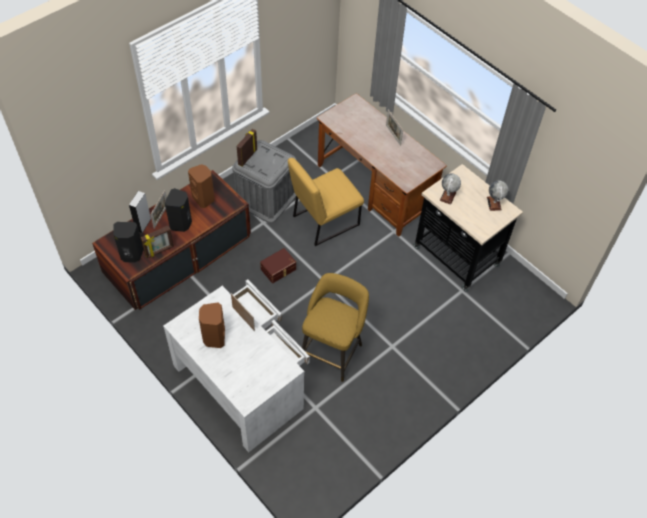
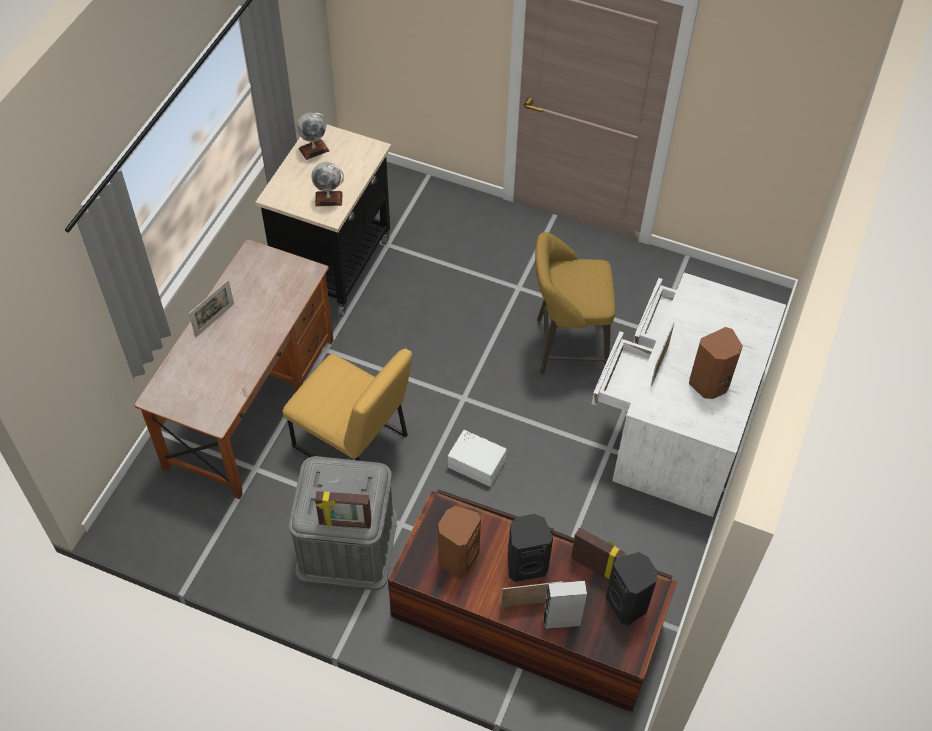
camera: 115 degrees left, 0 degrees up
(279, 269) = (477, 462): brown storage box -> white storage box

